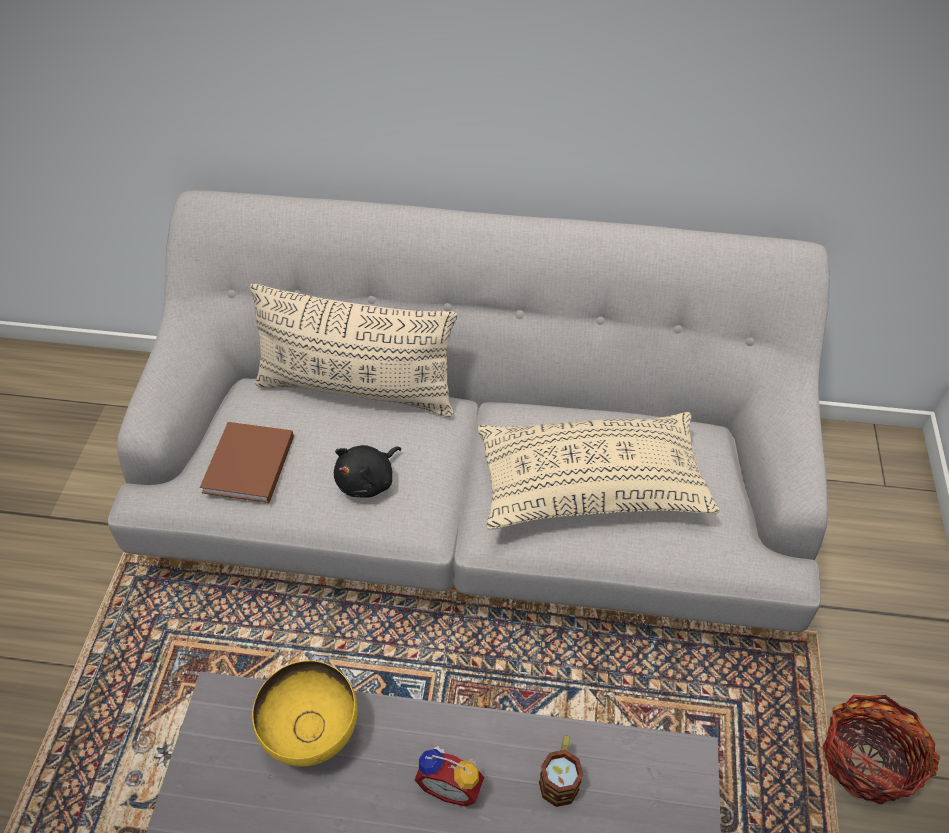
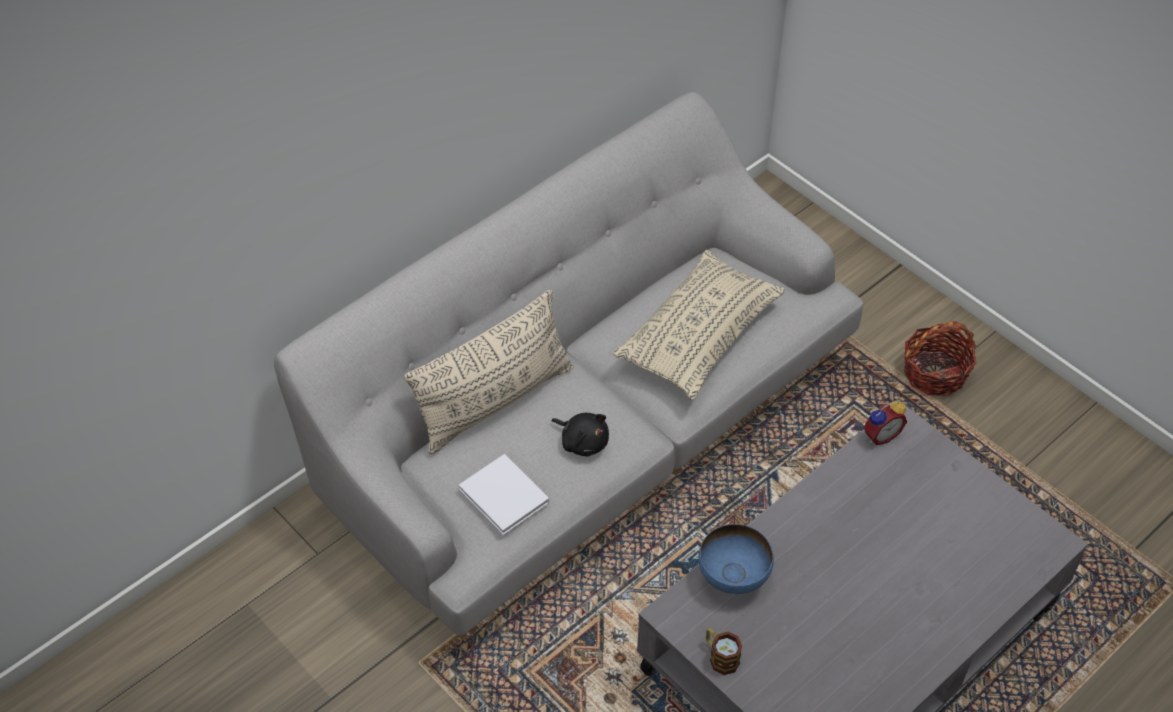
camera: 50 degrees left, 0 degrees up
(248, 466) = (505, 498): brown book -> white book
(313, 732) = (733, 578): yellow bowl -> blue bowl
(368, 480) = (583, 441): black plush toy -> black plush toy turned 45 degrees counterclockwise
(451, 784) = (823, 532): alarm clock -> alarm clock (880, 434)
(560, 776) = (861, 481): mug -> mug (720, 656)

